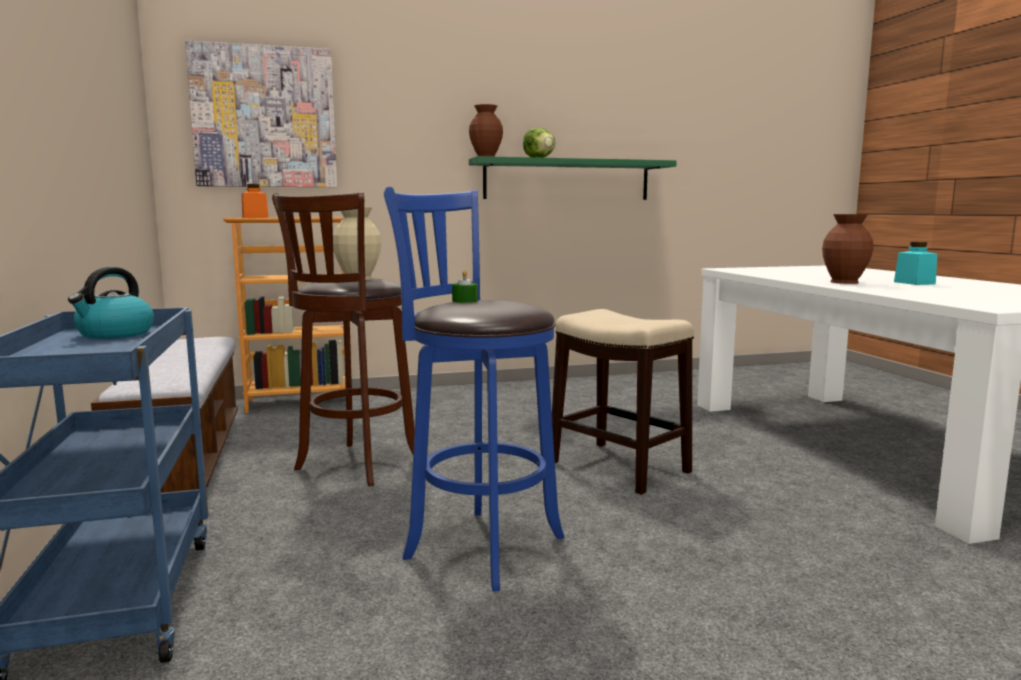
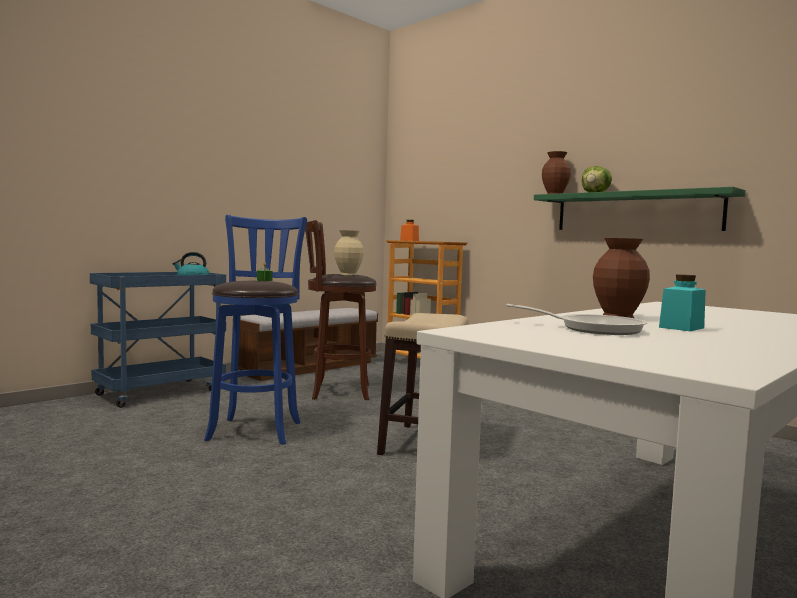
camera: 60 degrees right, 5 degrees down
(264, 117) = (433, 177): picture -> none
(940, 291) = (592, 329): none -> frying pan

